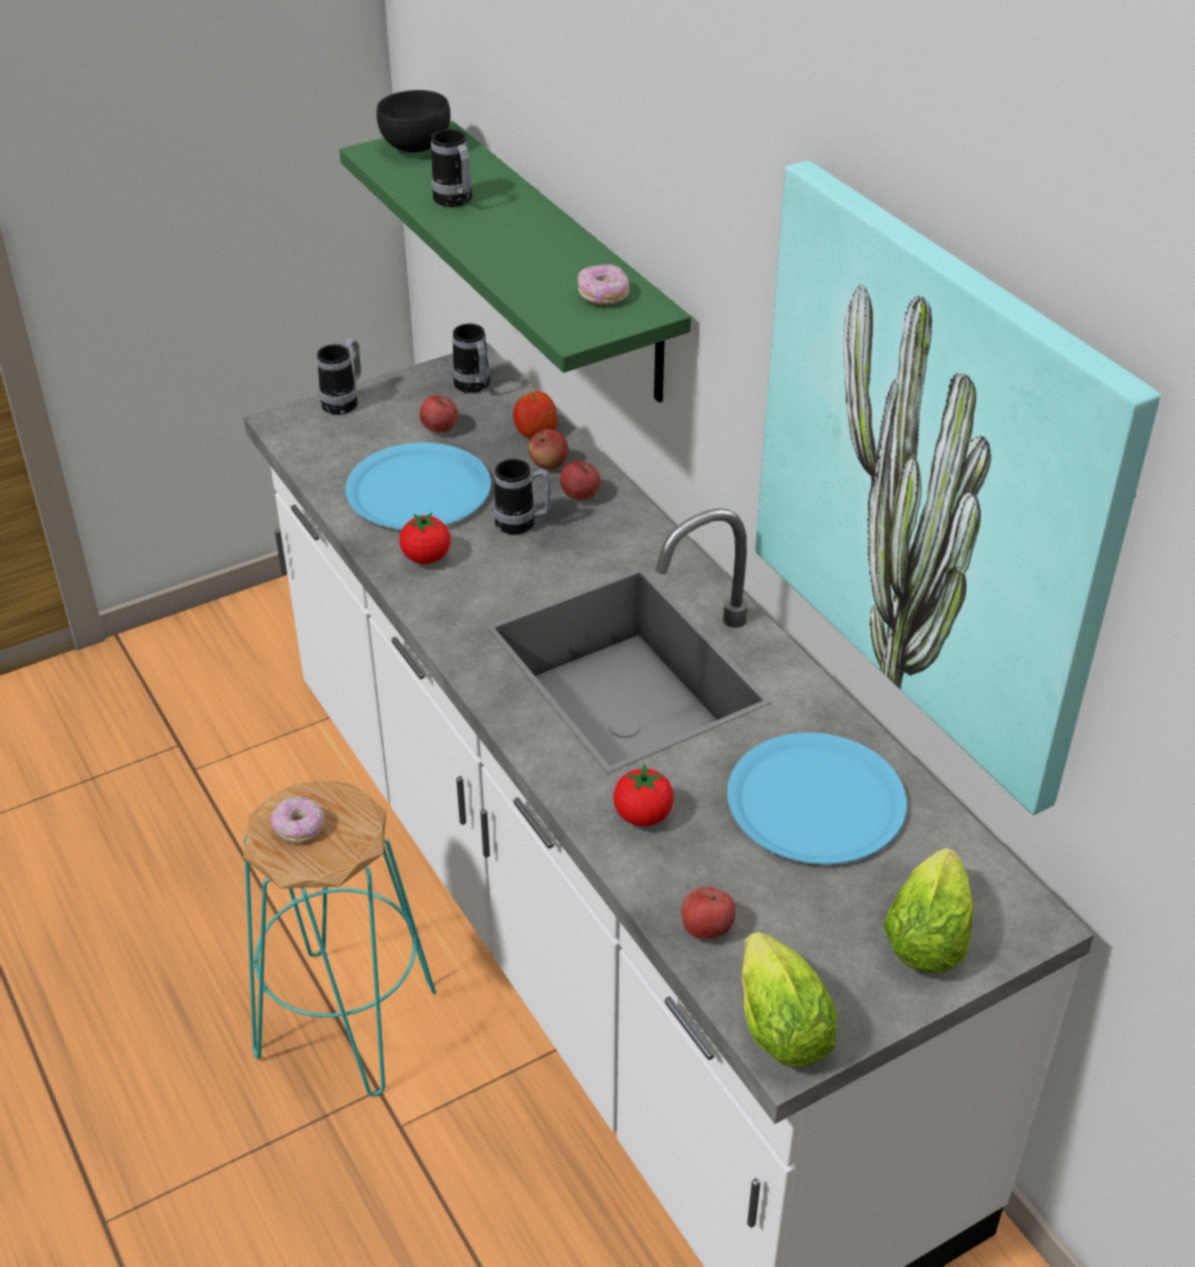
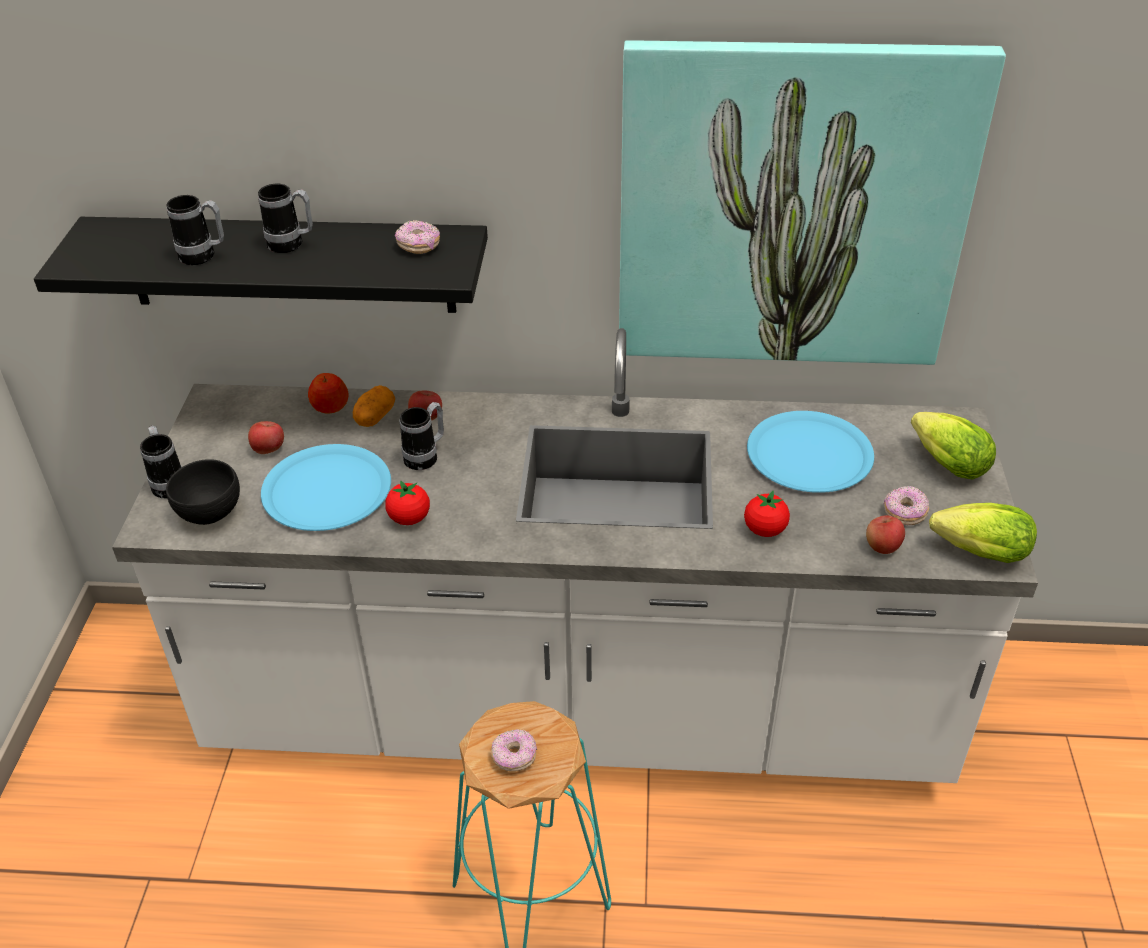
camera: 55 degrees left, 0 degrees up
(417, 148) = (95, 244): black bowl -> black bowl (211, 513)
(474, 387) = (241, 412): mug -> mug (292, 245)
(548, 465) = (374, 417): apple -> potato
(562, 261) = (289, 264): green shelf -> black shelf
(788, 927) = (904, 513): none -> donut

